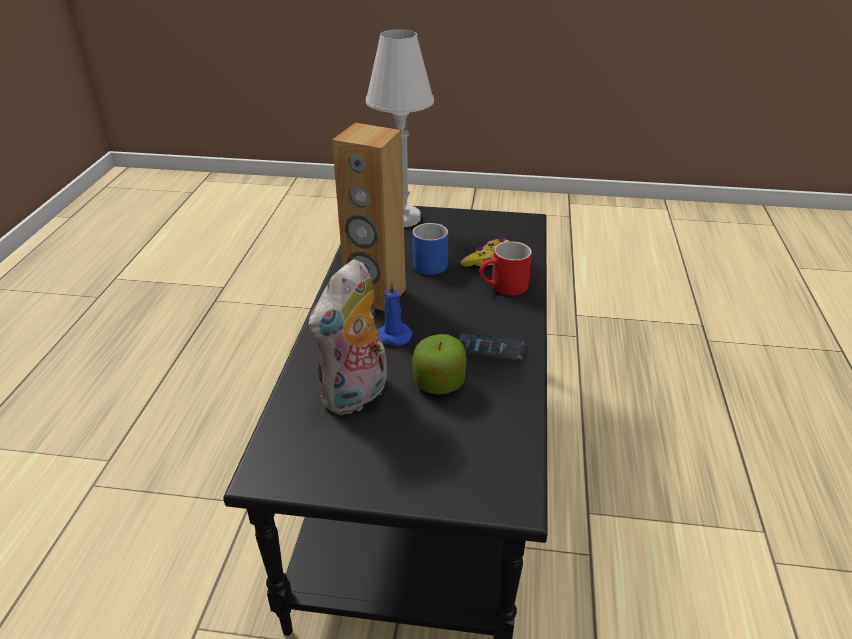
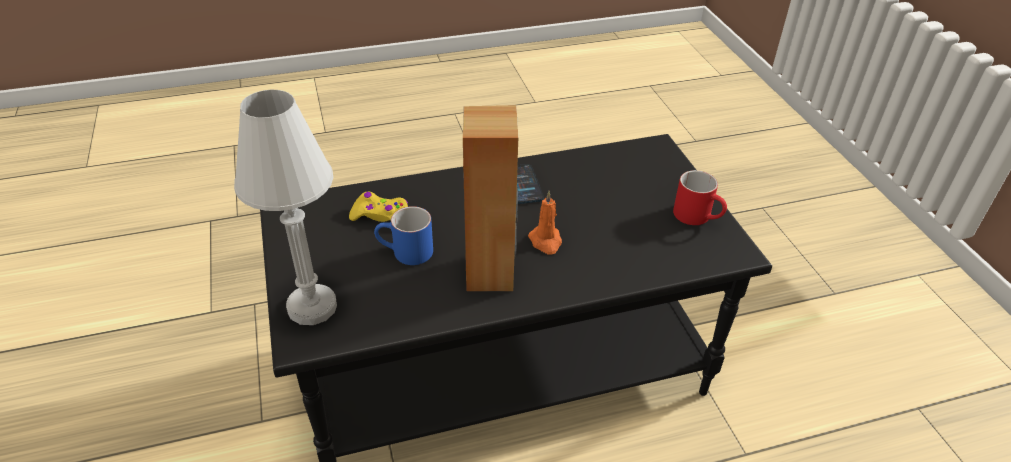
camera: 115 degrees left, 5 degrees up
(356, 396) = (631, 236): plush toy -> none
(391, 336) = (546, 241): blue candle -> orange candle
(439, 383) = (583, 199): apple -> none
(503, 288) = (429, 196): red mug -> red mug (698, 216)

